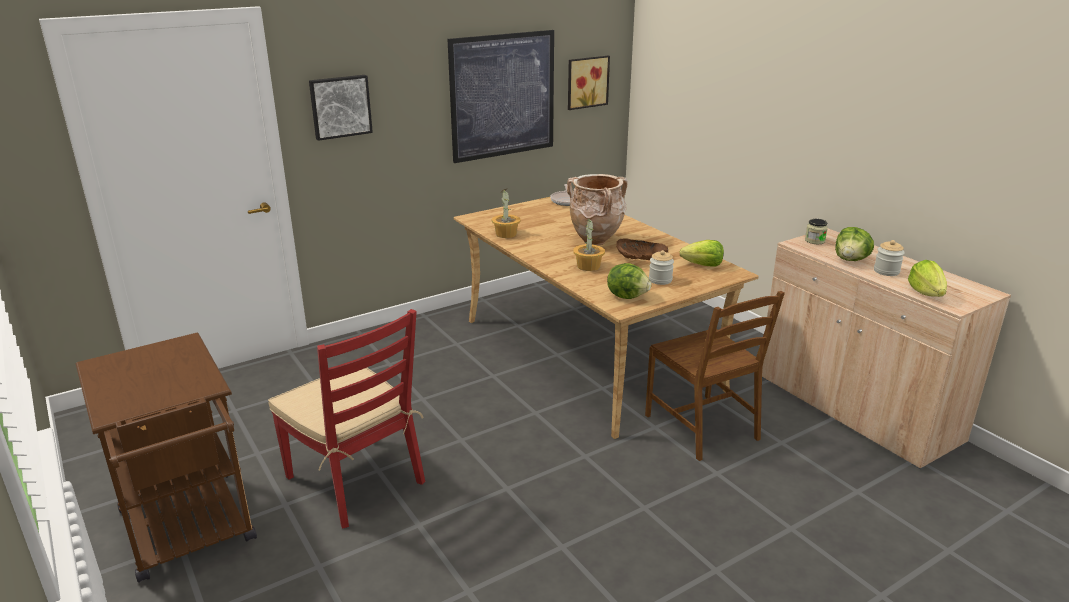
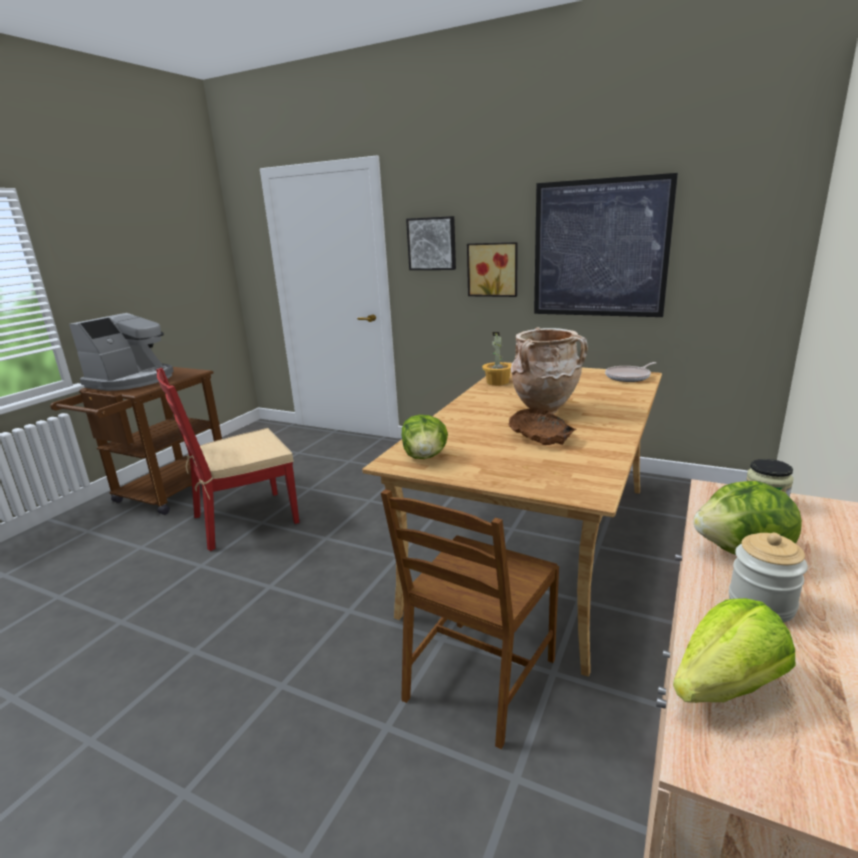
camera: 60 degrees right, 5 degrees down
(140, 385) = (132, 380): none -> coffee machine
(356, 480) = (244, 520): red chair -> red chair turned 45 degrees clockwise
(586, 82) = (728, 243): picture -> picture (493, 269)
(589, 266) = (476, 424): potted plant -> none
(660, 280) = (493, 460): jar -> none
(703, 265) = (579, 471): lettuce -> none

